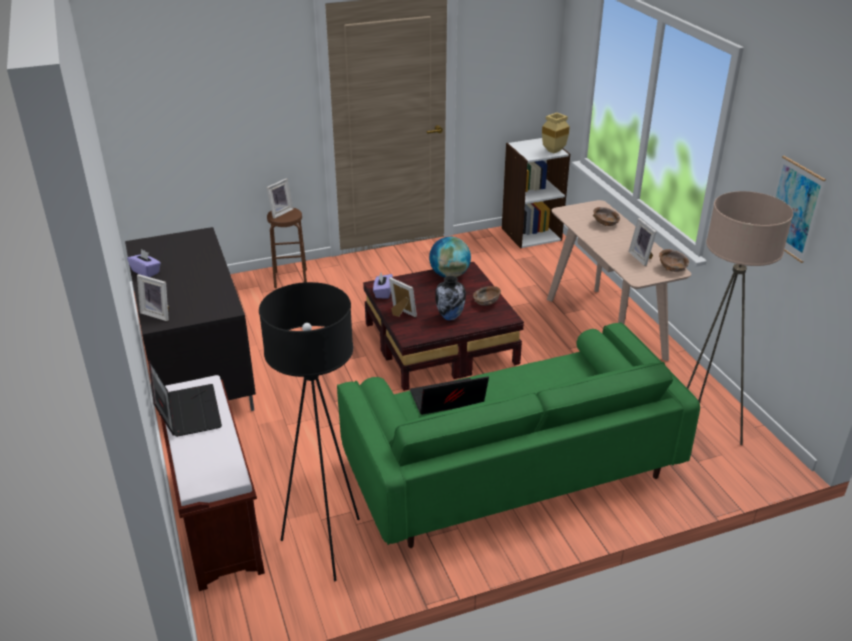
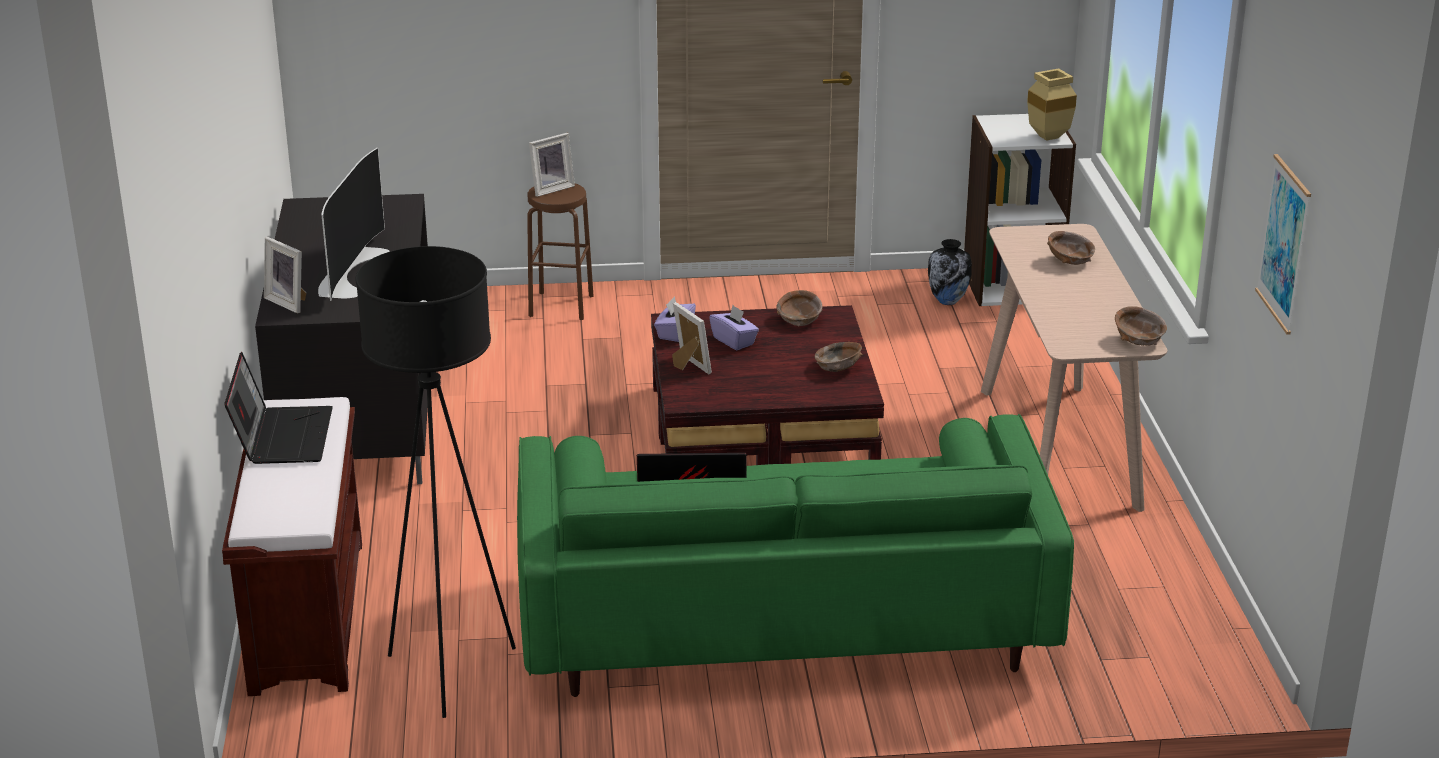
camera: 15 degrees right, 5 degrees down
(146, 272) = (296, 244): purple tissue box -> purple tissue box (734, 341)
(188, 286) = (348, 271): none -> television
(449, 275) = (799, 320): globe -> brown bowl
(450, 317) = (765, 381): vase -> vase (948, 301)
(642, 258) = (1097, 319): picture frame -> none
(702, 427) = (1140, 615): beige floor lamp -> none

